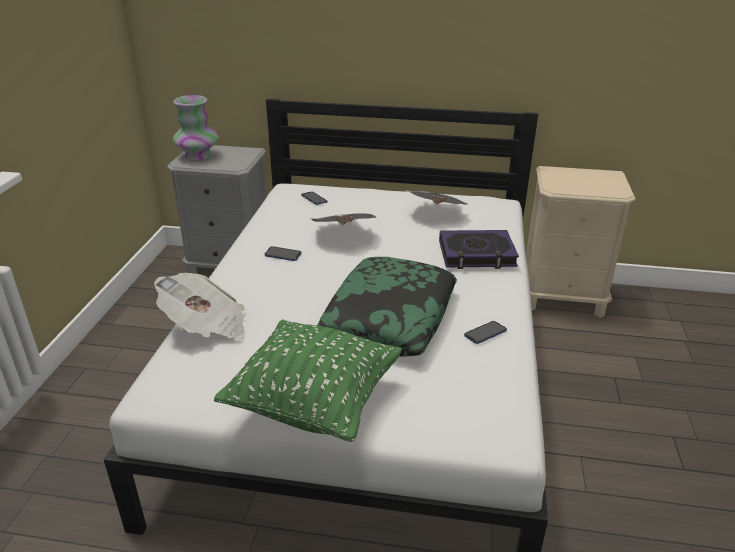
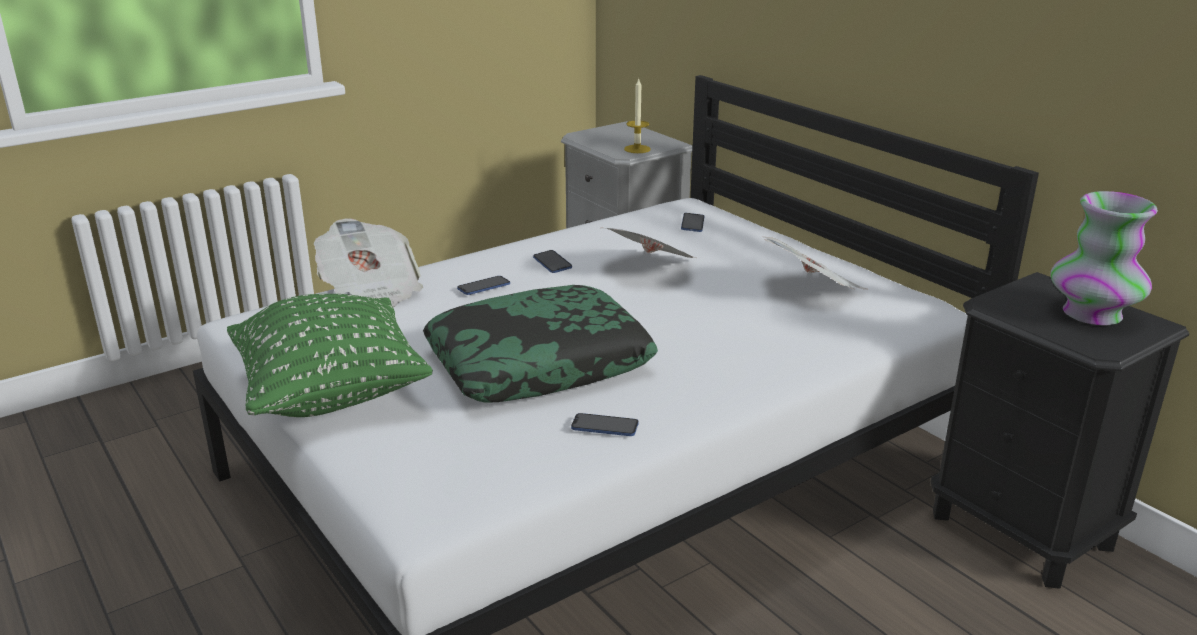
camera: 45 degrees right, 5 degrees down
(198, 156) = (607, 134): vase -> vase (1091, 314)
(237, 160) = (637, 149): none -> candle
(272, 288) = (483, 287): none -> phone
(476, 254) = (764, 349): book -> none
(562, 298) = (1022, 530): beige nightstand -> black nightstand

